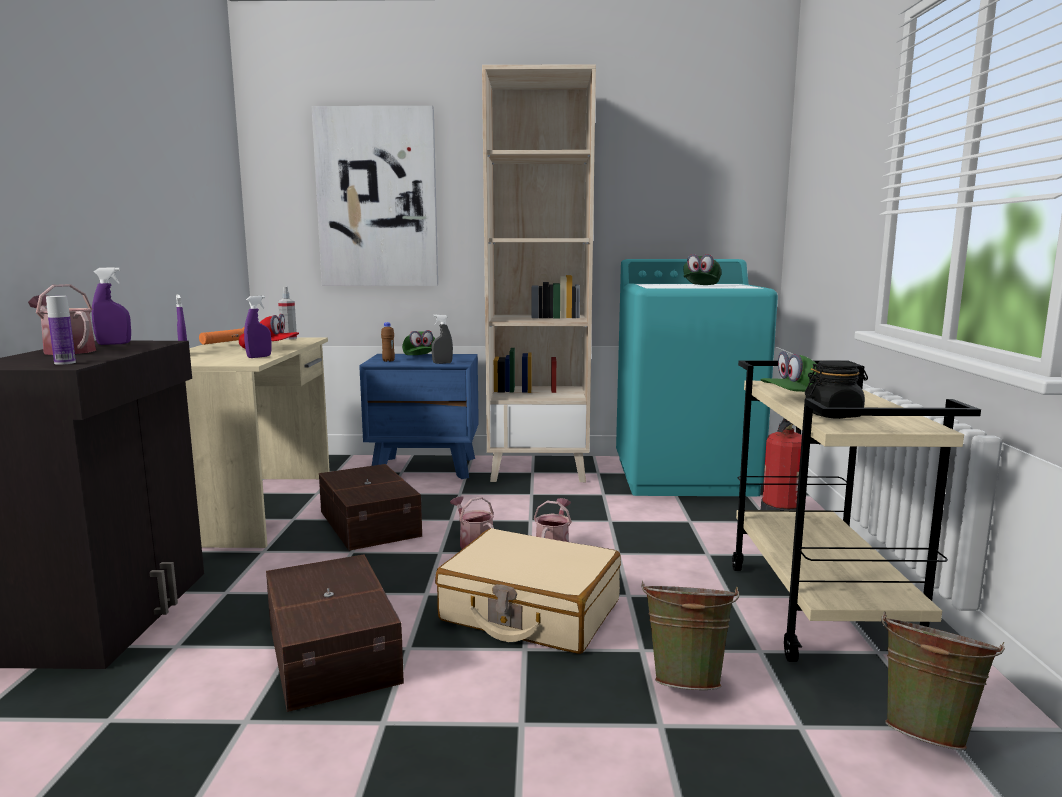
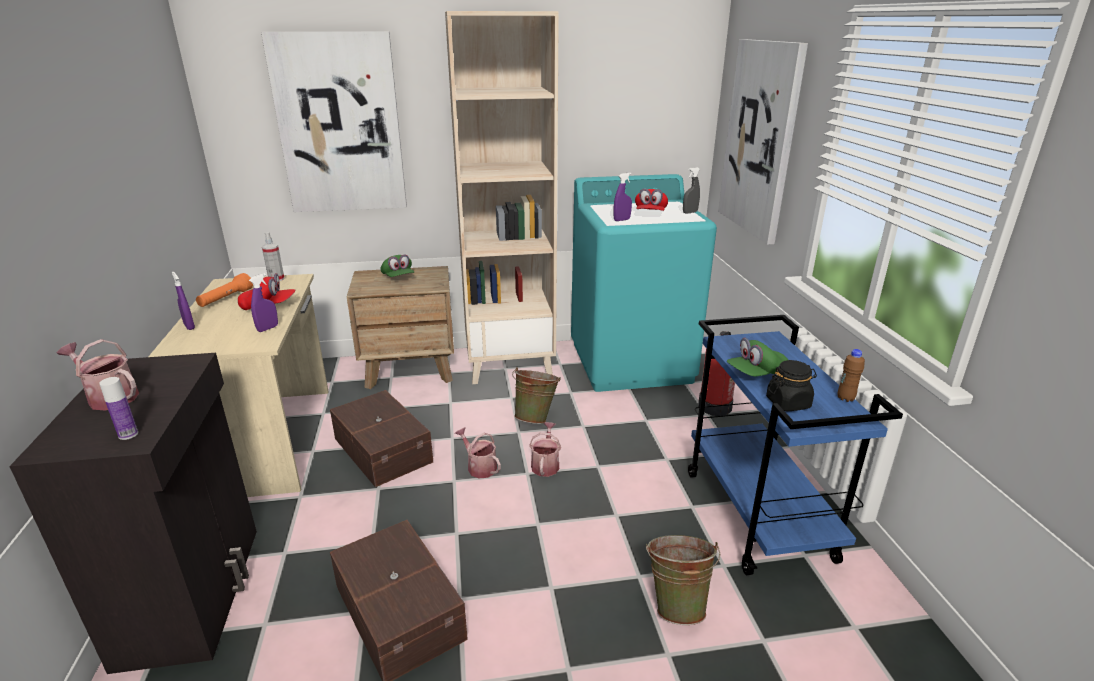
camera: 10 degrees left, 15 degrees up
(114, 344) = (147, 371): purple spray bottle -> purple spray bottle (622, 220)
(388, 361) = (371, 286): brown bottle -> brown bottle (845, 398)
(425, 467) = (410, 369): blue nightstand -> brown nightstand
(442, 363) = (422, 288): grey spray bottle -> grey spray bottle (690, 212)
(530, 611) = (545, 544): beige suitcase -> none
(701, 286) = (650, 214): green cap -> red cap
(820, 611) = (759, 516): beige cart -> blue cart
(827, 198) = (760, 139): none -> picture
(928, 732) = (847, 633): green bucket -> green bucket (536, 418)

